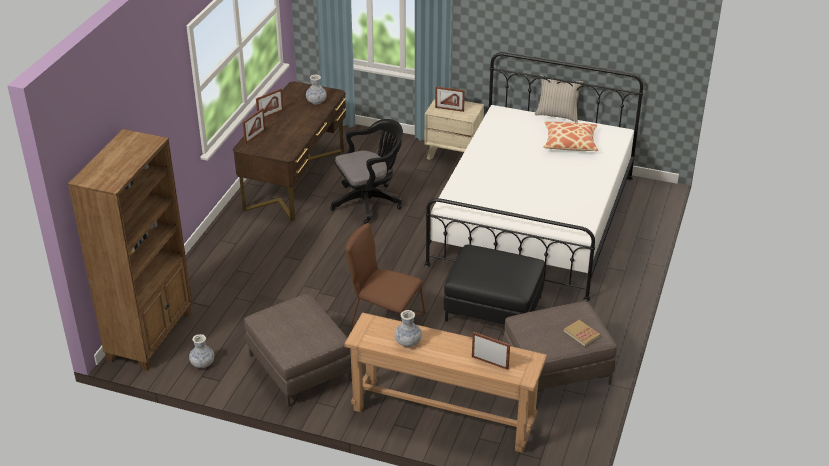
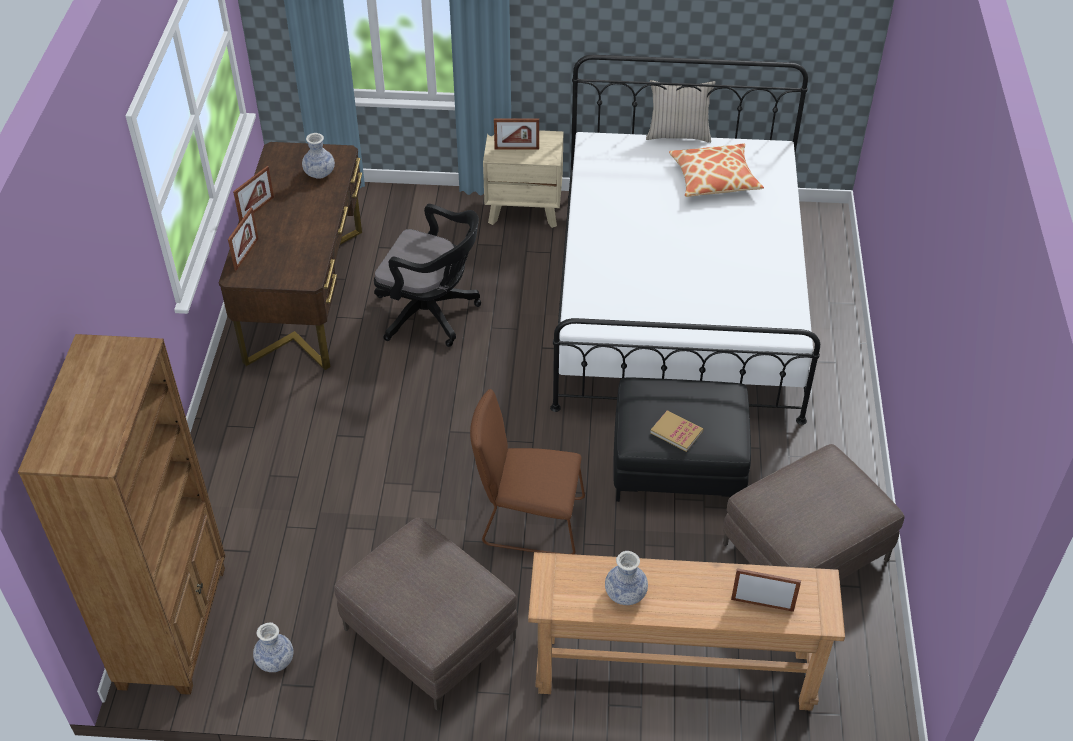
camera: 15 degrees left, 10 degrees up
(369, 202) = (431, 314): black office chair -> black office chair turned 60 degrees clockwise
(581, 334) = (851, 506): book -> book (676, 432)

